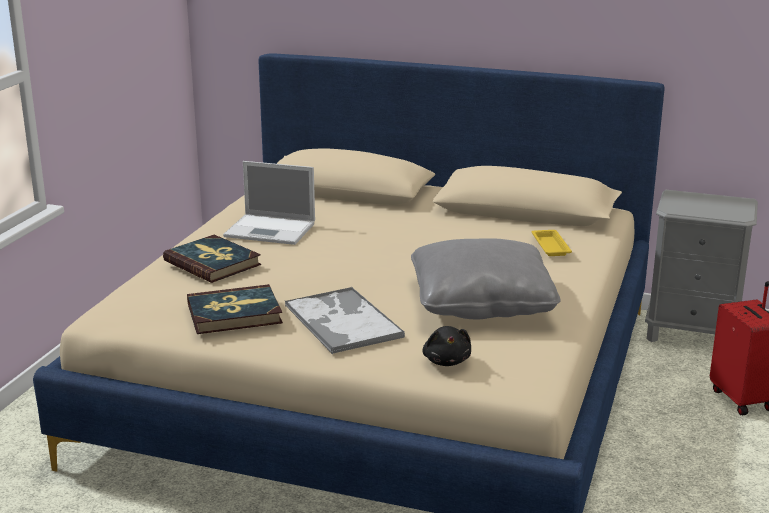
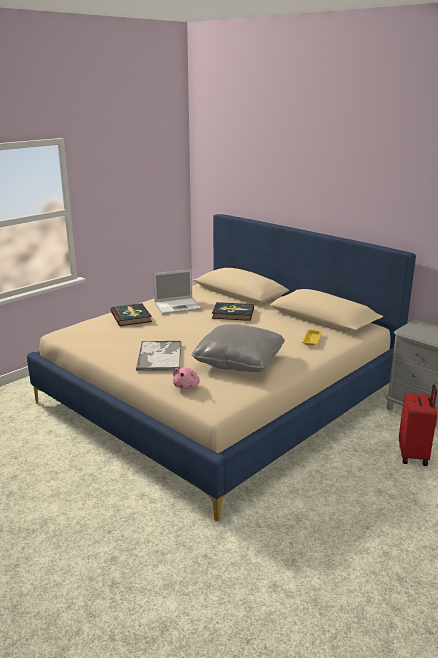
camera: 25 degrees right, 0 degrees up
(234, 314) = (112, 342): book -> book (233, 313)
(272, 230) = (178, 306): laptop -> laptop turned 60 degrees counterclockwise
(447, 361) = (186, 386): black plush toy -> pink plush toy

